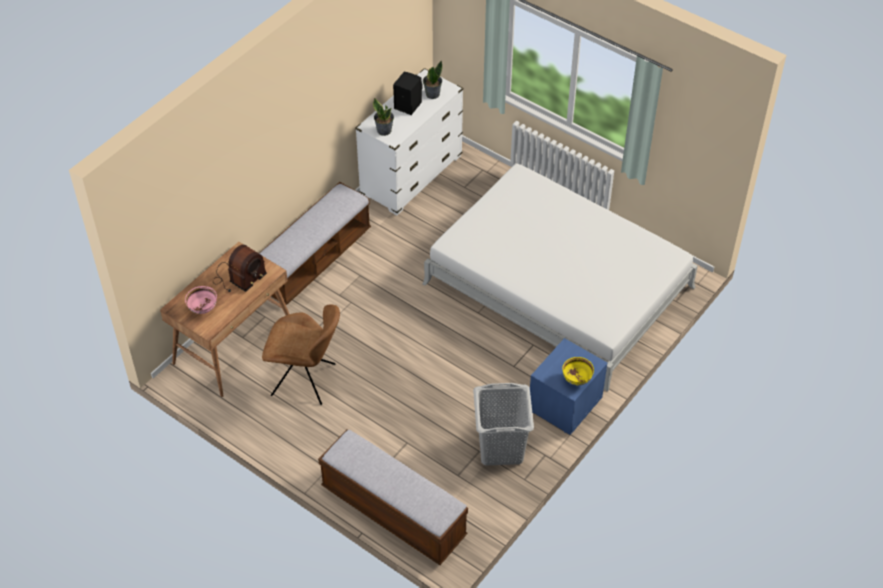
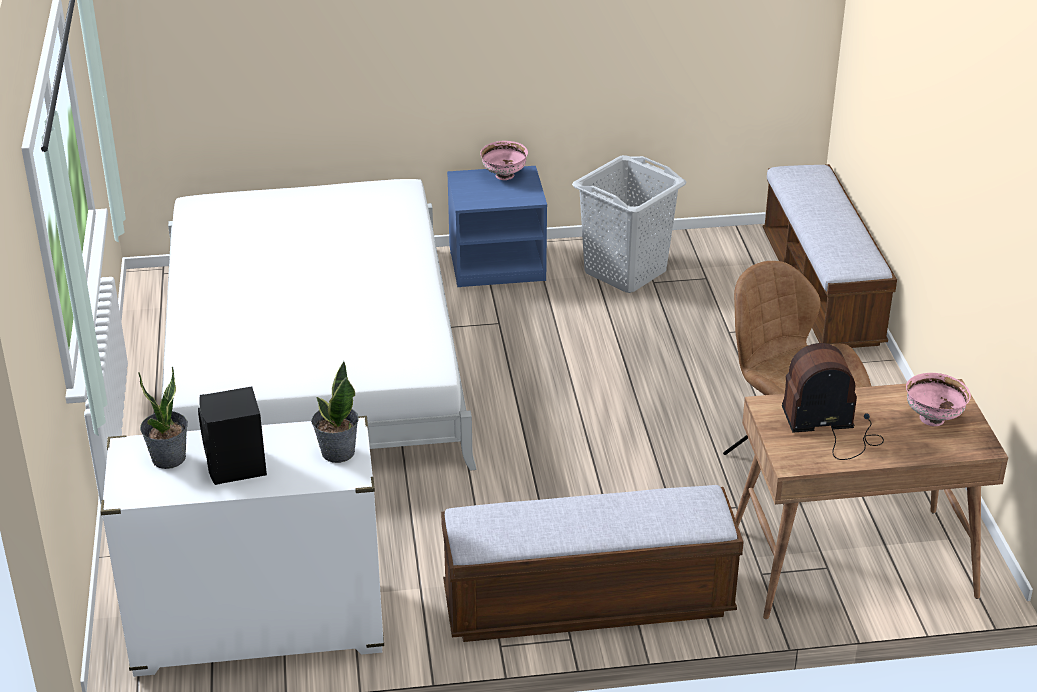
camera: 135 degrees left, 15 degrees down
(576, 380) = (504, 176): yellow bowl -> pink bowl

